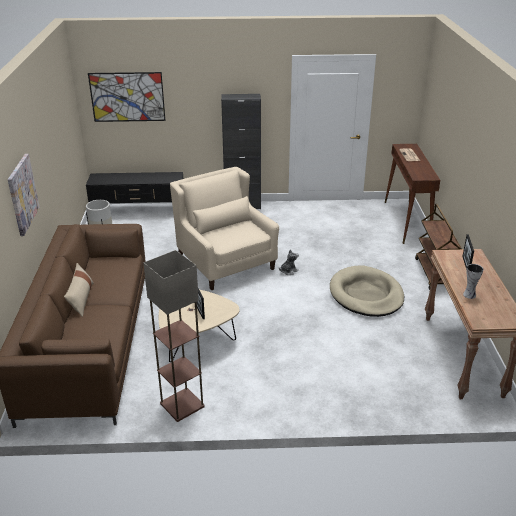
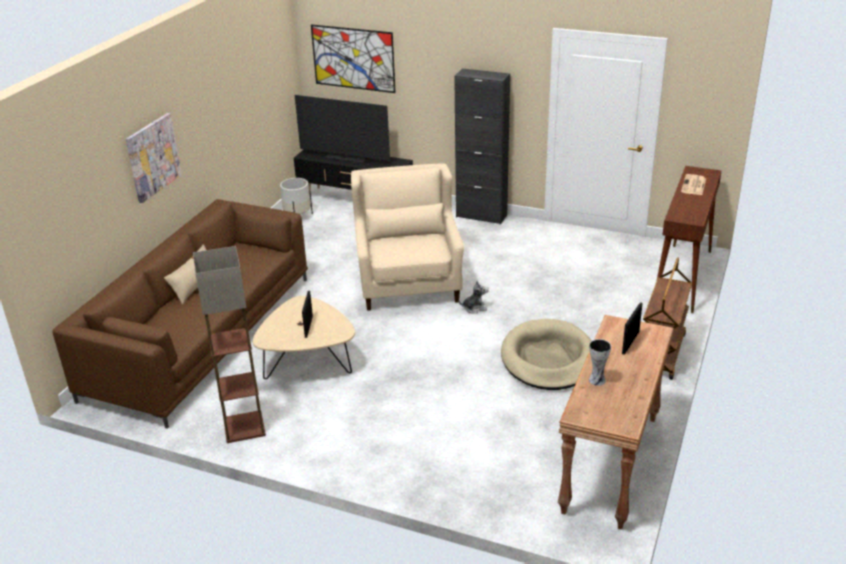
camera: 25 degrees right, 0 degrees up
(129, 179) = (345, 158): none -> television

